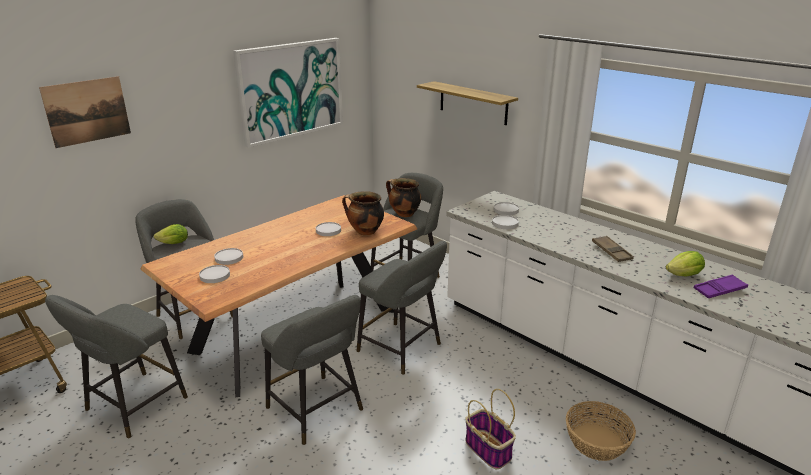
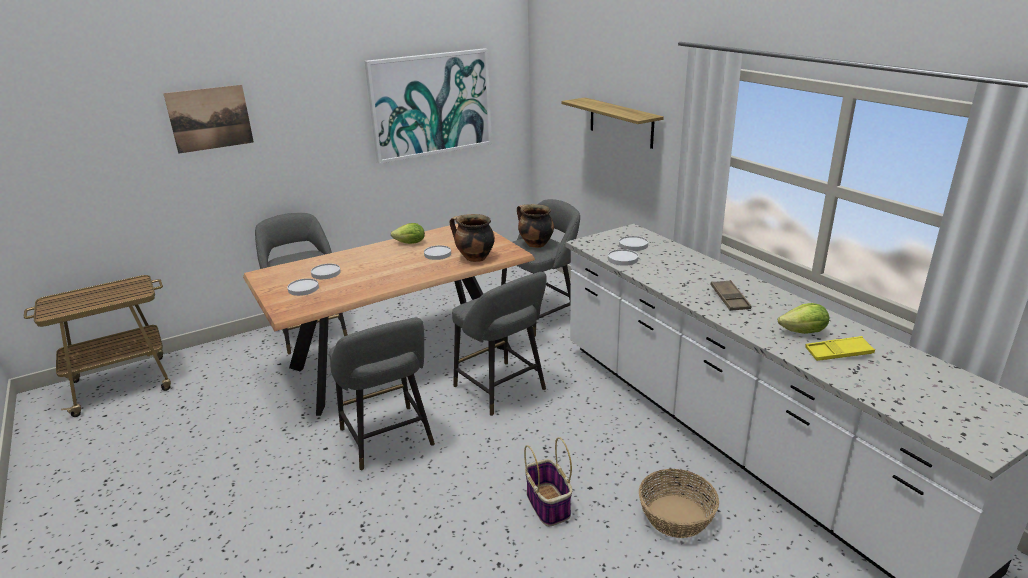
camera: 15 degrees right, 0 degrees up
(132, 407) = (220, 411): grey stool -> none
(174, 243) = (291, 257): lettuce -> lettuce (410, 243)
(719, 290) = (838, 353): purple tray -> yellow tray

